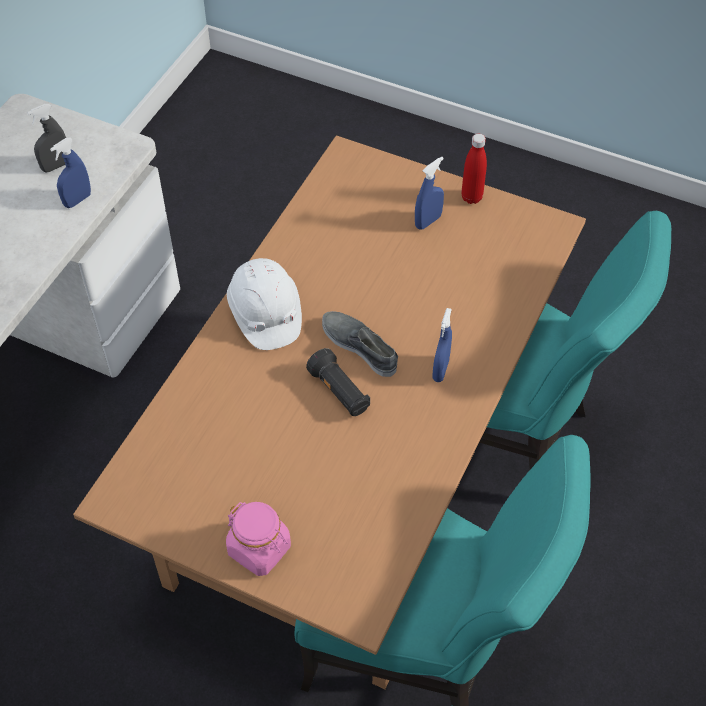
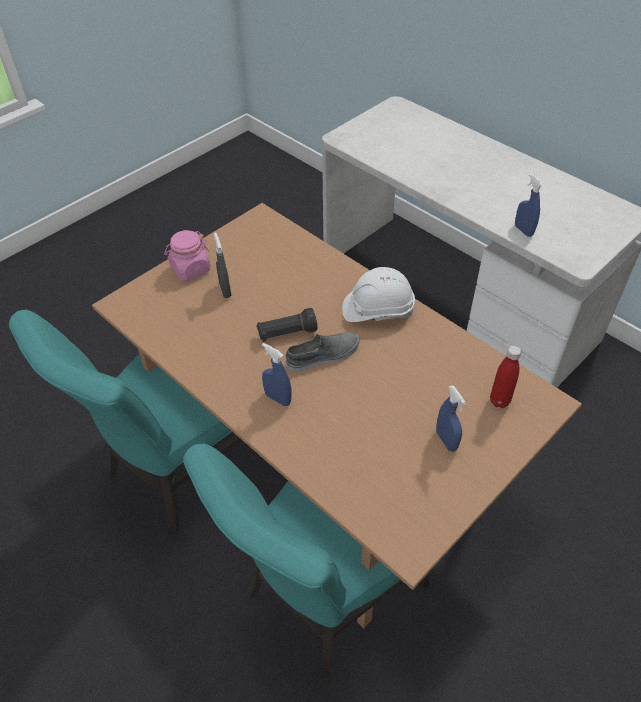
camera: 110 degrees right, 5 degrees down
(56, 166) = (563, 224): grey spray bottle -> grey spray bottle (225, 290)
(471, 197) = (469, 487): red bottle -> red bottle (499, 401)

